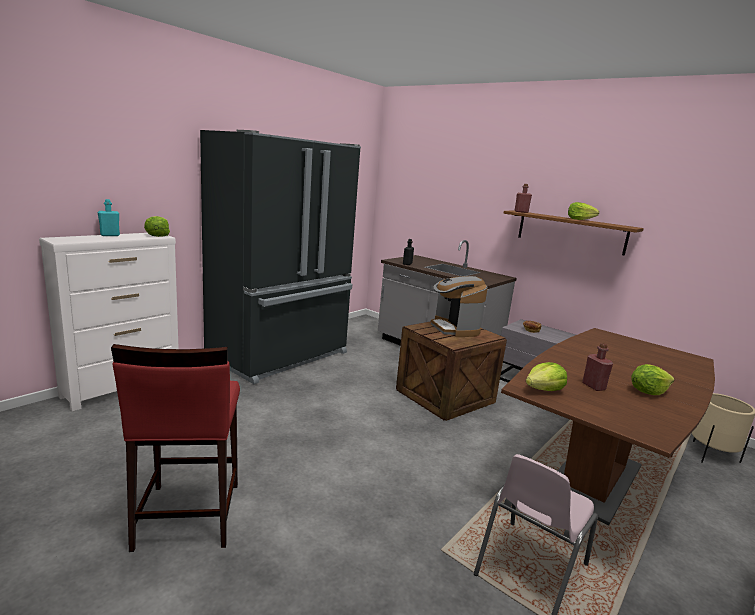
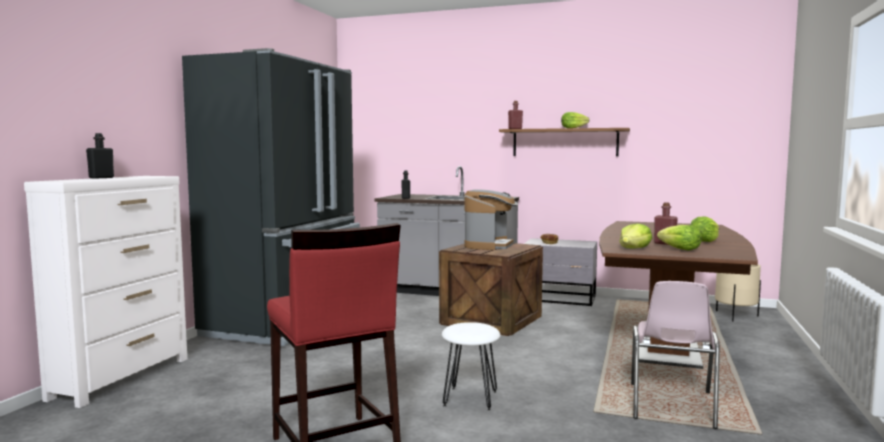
camera: 20 degrees left, 10 degrees down
(110, 235) = (101, 178): turquoise bottle -> black bottle
(157, 235) = (154, 176): lettuce -> lettuce (680, 249)
(344, 492) = (471, 398): none -> white stool
(454, 328) = (489, 245): coffee machine -> coffee machine turned 120 degrees counterclockwise

